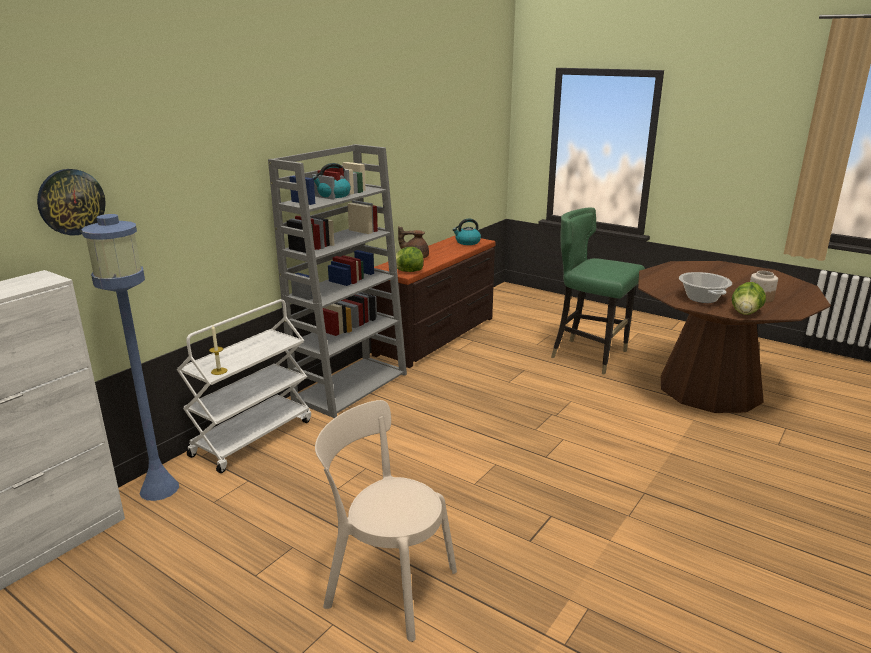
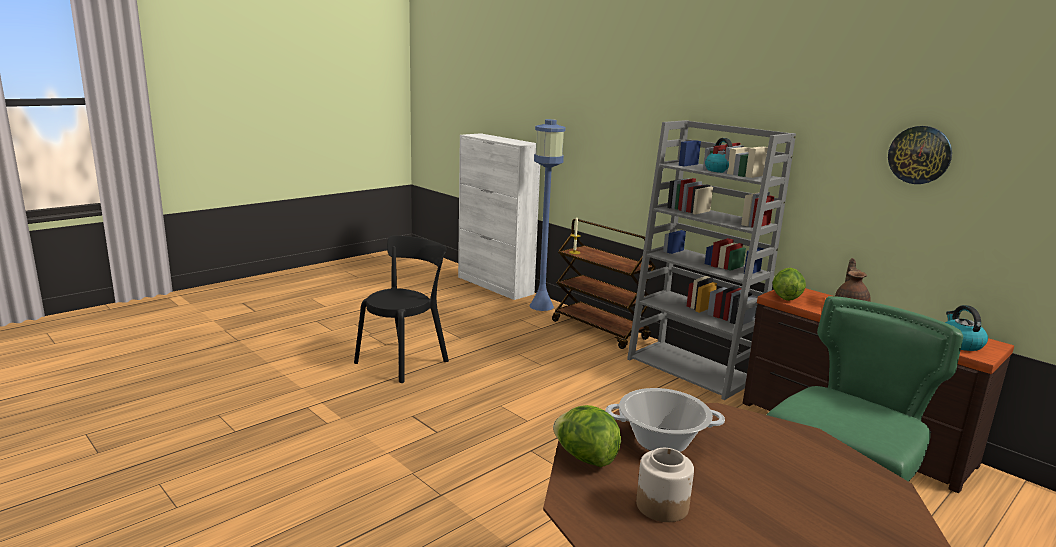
camera: 100 degrees right, 5 degrees down
(71, 202) = (563, 111): wall clock -> wall clock (919, 155)
(252, 437) = (600, 330): white cart -> brown cart
(386, 585) = (404, 360): beige chair -> black chair

